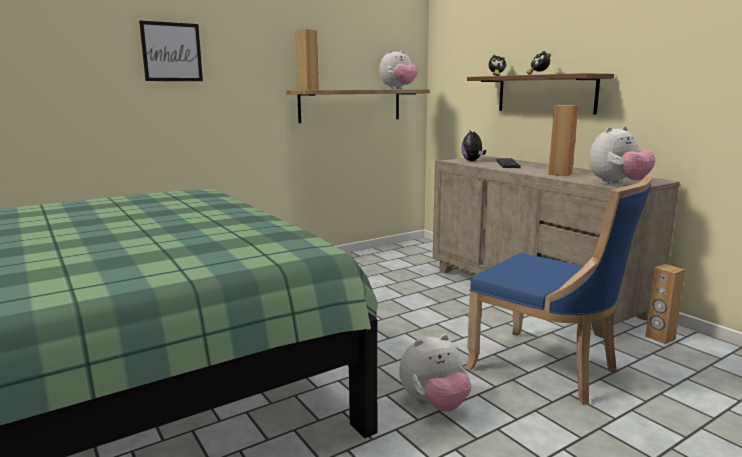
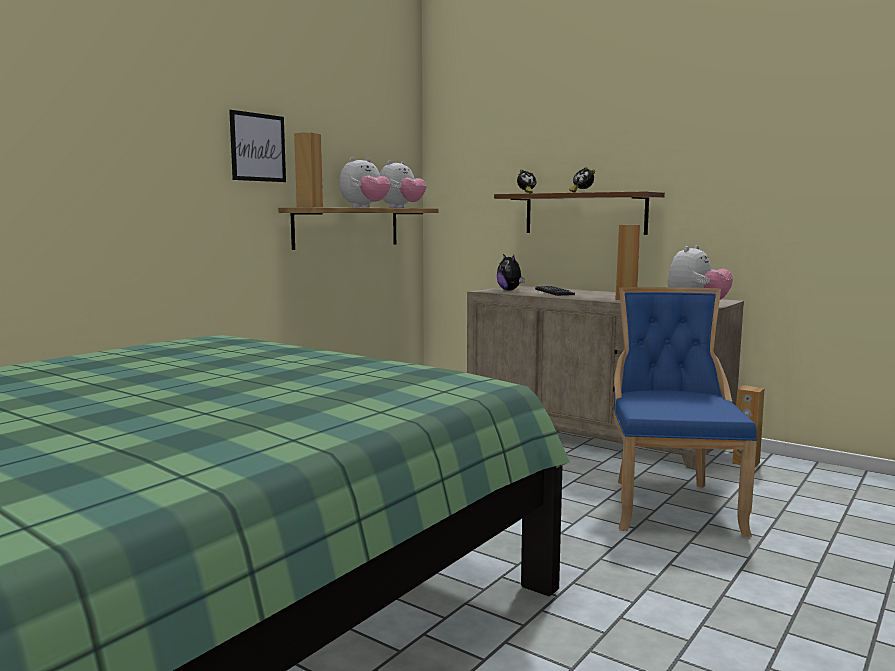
camera: 20 degrees left, 5 degrees down
(172, 52) = (148, 155): picture -> picture (258, 147)
(434, 404) = (590, 553): plush toy -> plush toy (365, 207)
(548, 369) = (671, 504): blue chair -> blue chair turned 105 degrees counterclockwise

